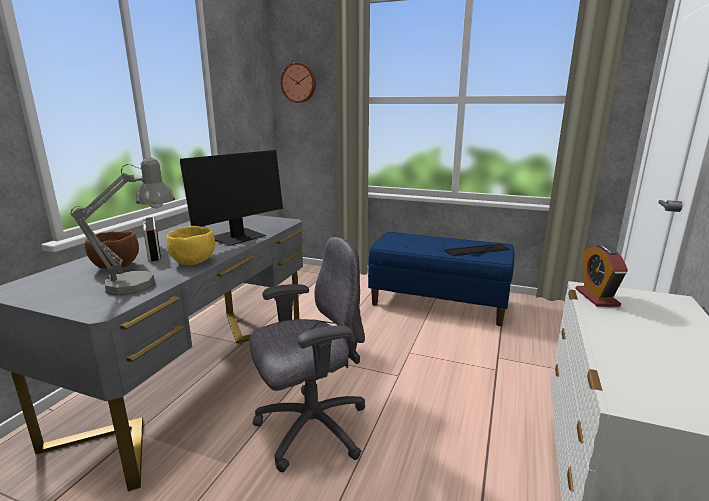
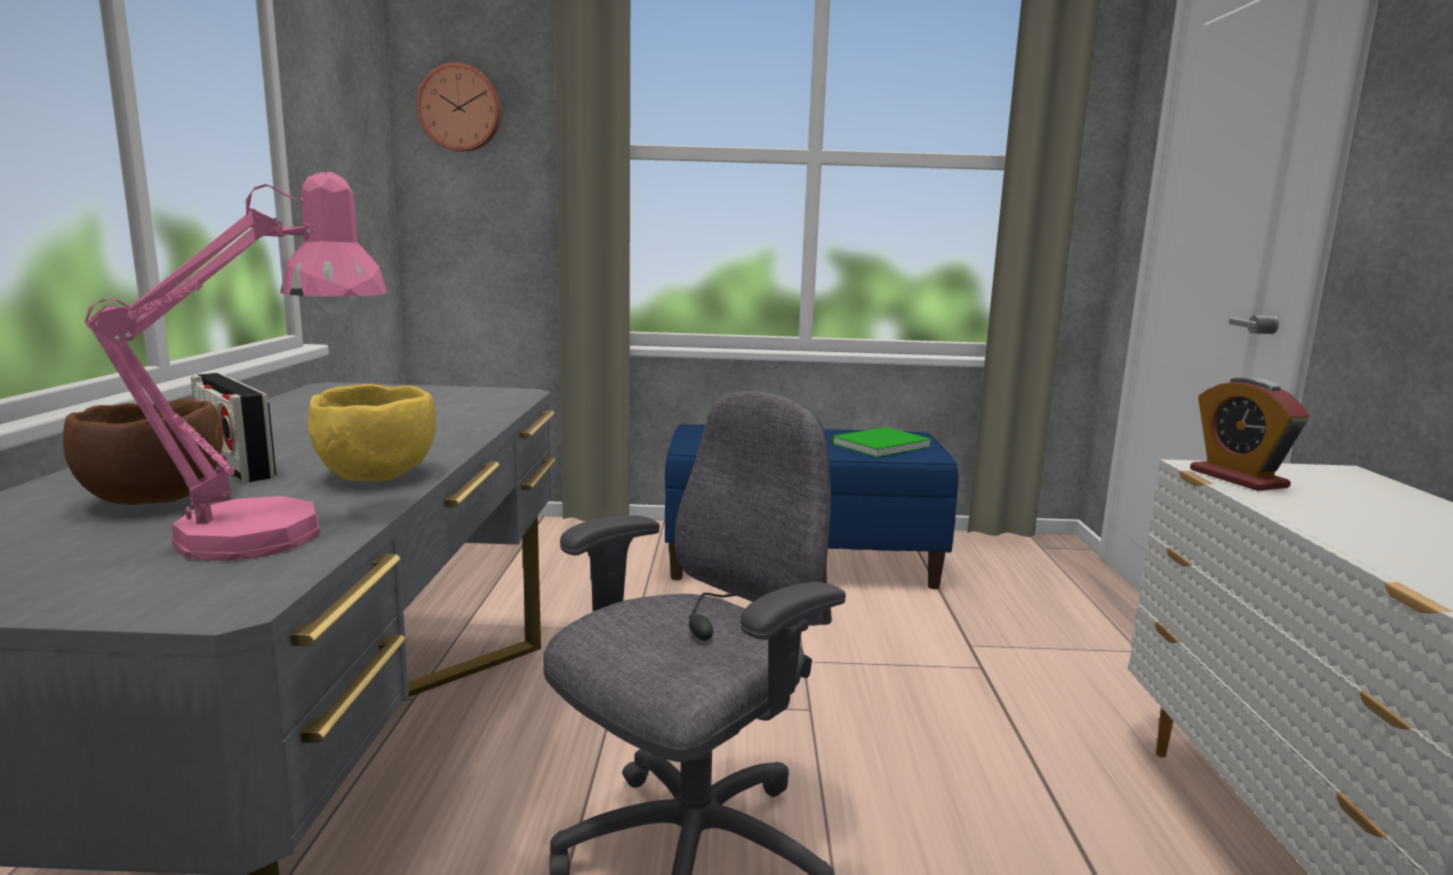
camera: 20 degrees left, 5 degrees down
(141, 284) = (282, 531): grey table lamp -> pink table lamp
(238, 238) = (436, 425): monitor -> none
(477, 250) = (877, 445): keyboard -> green book

